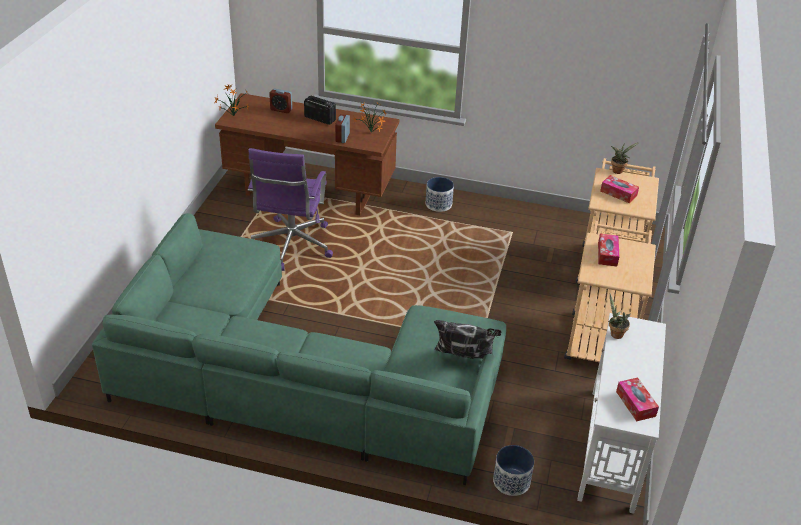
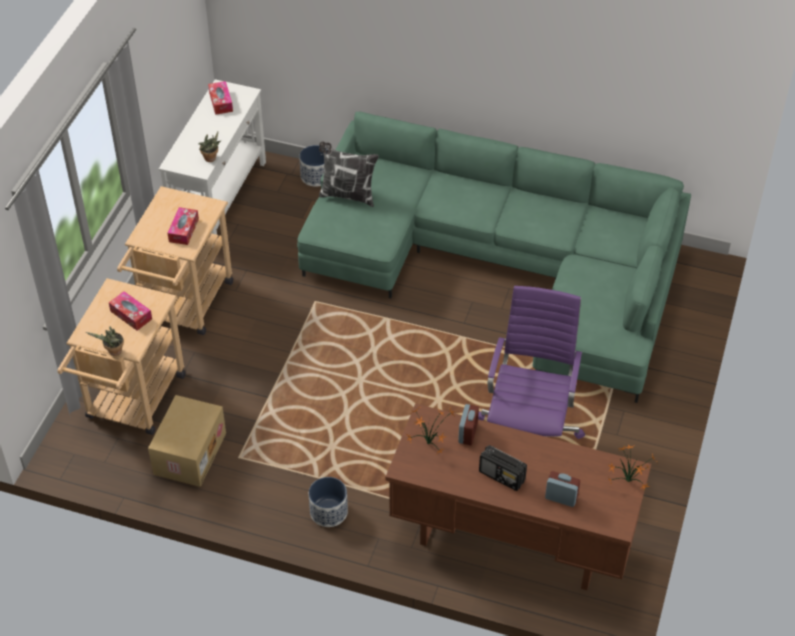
camera: 175 degrees left, 10 degrees up
(550, 235) = (189, 453): none -> cardboard box

